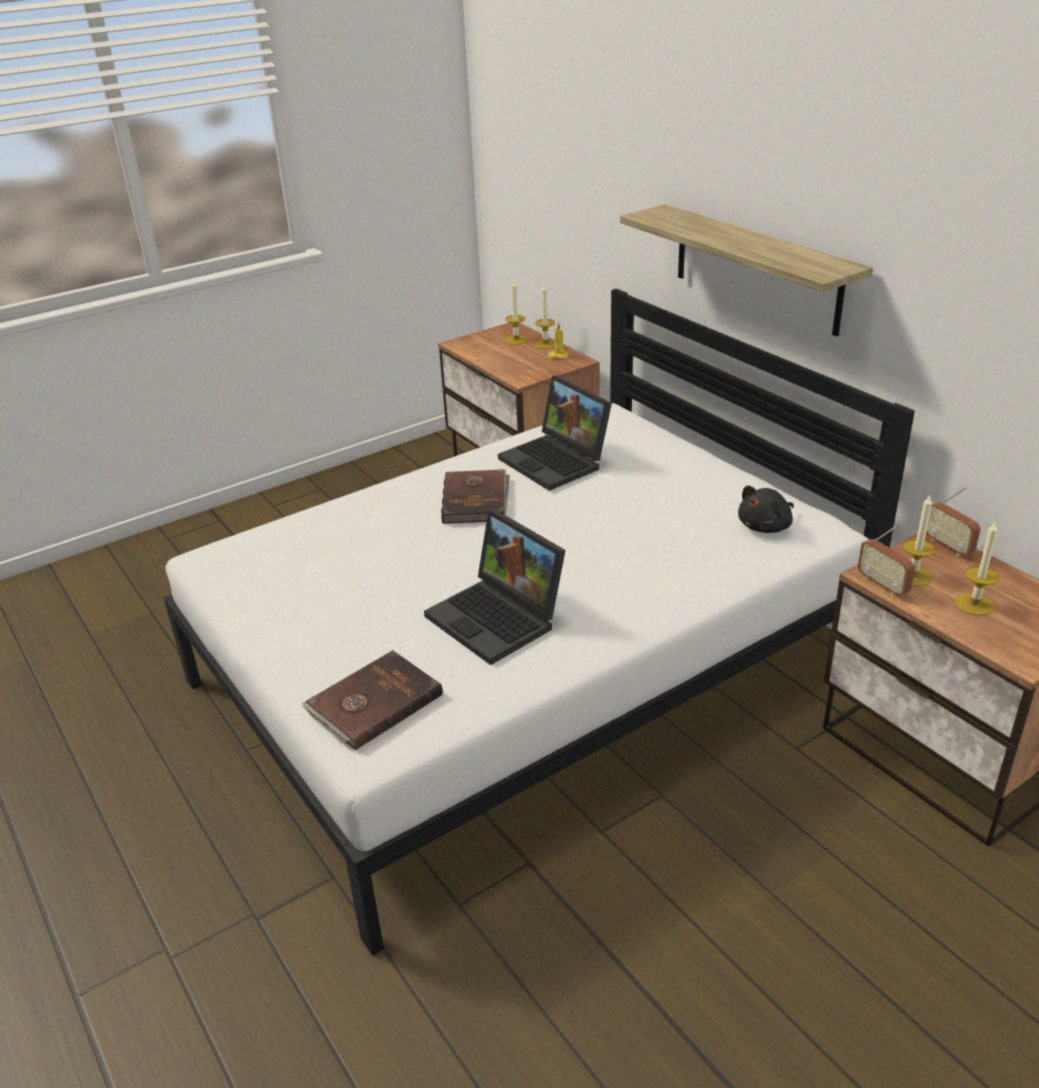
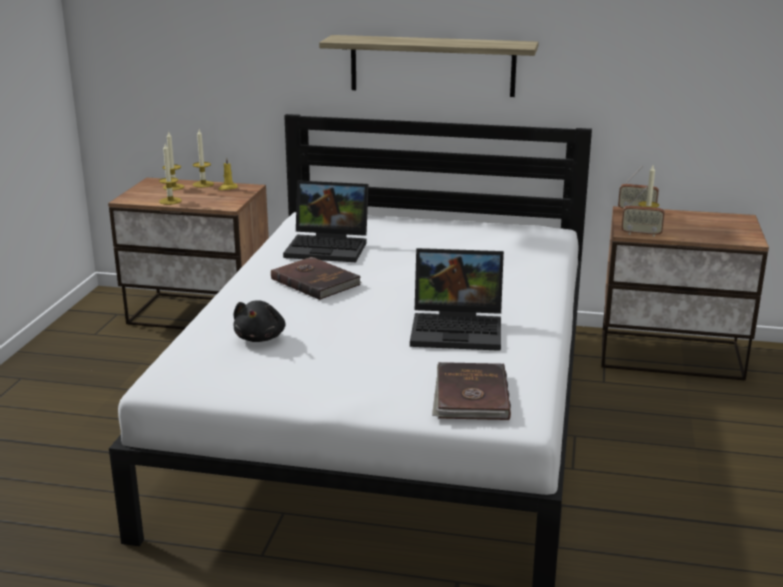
camera: 45 degrees left, 10 degrees down
(766, 526) = (519, 238): black plush toy -> black plush toy (260, 337)
(974, 604) = (692, 228): candle -> candle (170, 201)

